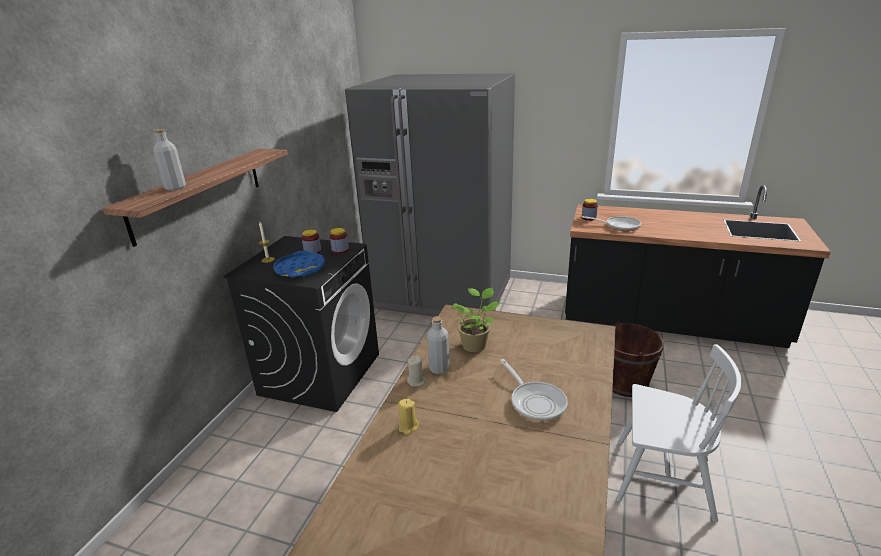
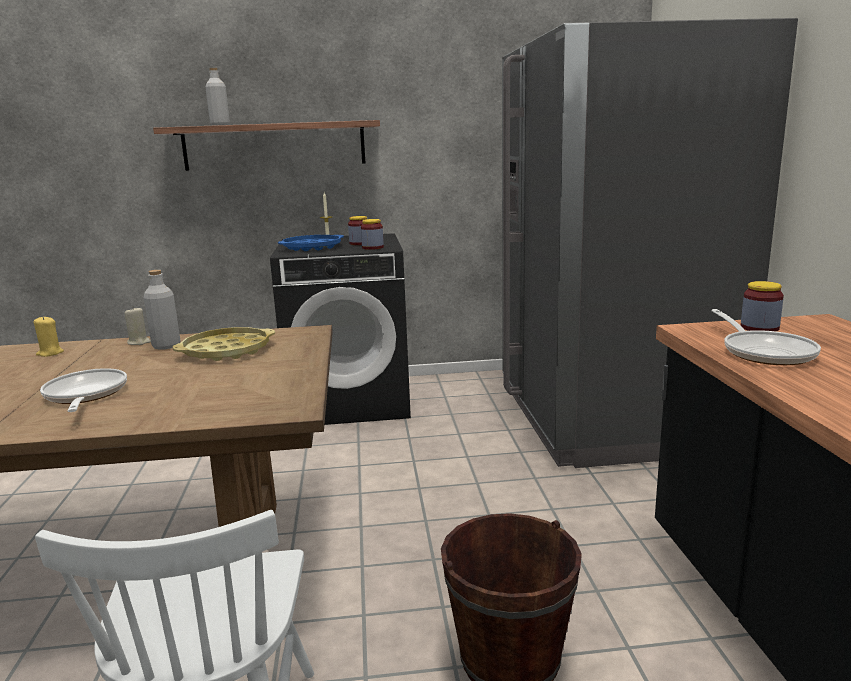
camera: 65 degrees right, 10 degrees down
(475, 345) = (226, 351): potted plant -> yellow tray
(535, 401) = (85, 395): frying pan -> frying pan turned 120 degrees clockwise

